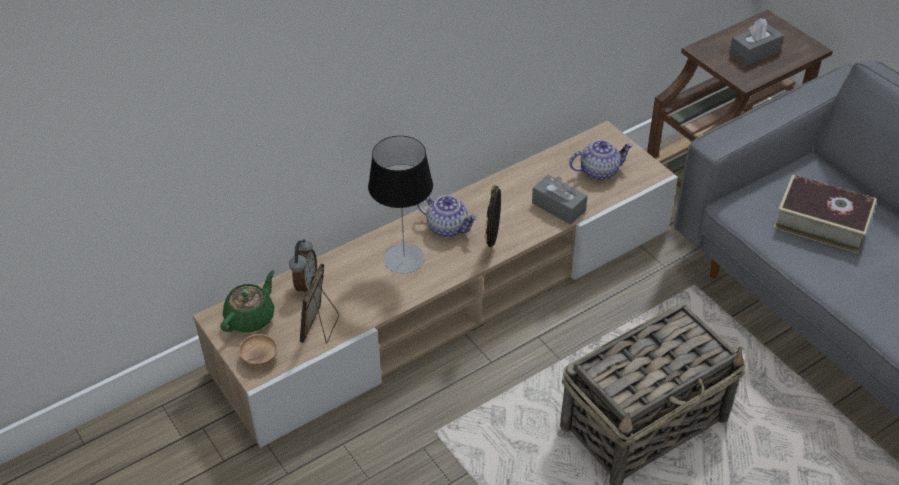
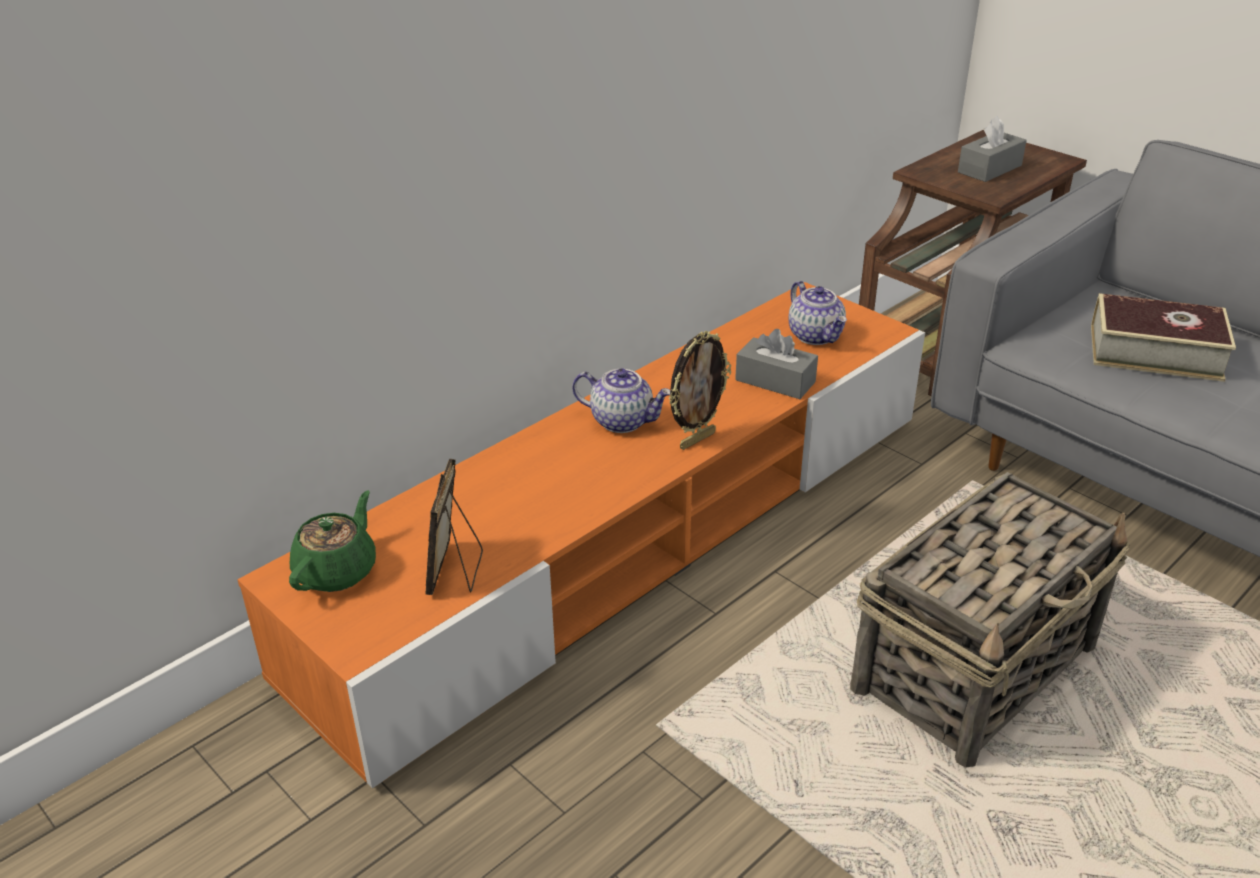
camera: 10 degrees left, 10 degrees down
(259, 357) = (361, 626): brown bowl -> none
(305, 284) = (419, 516): alarm clock -> none
(404, 258) = (567, 465): table lamp -> none
(451, 298) = (632, 537): beige tv stand -> orange tv stand
(492, 249) = (696, 440): picture frame -> picture frame turned 135 degrees counterclockwise
(599, 171) = (816, 336): teapot -> teapot turned 90 degrees clockwise

